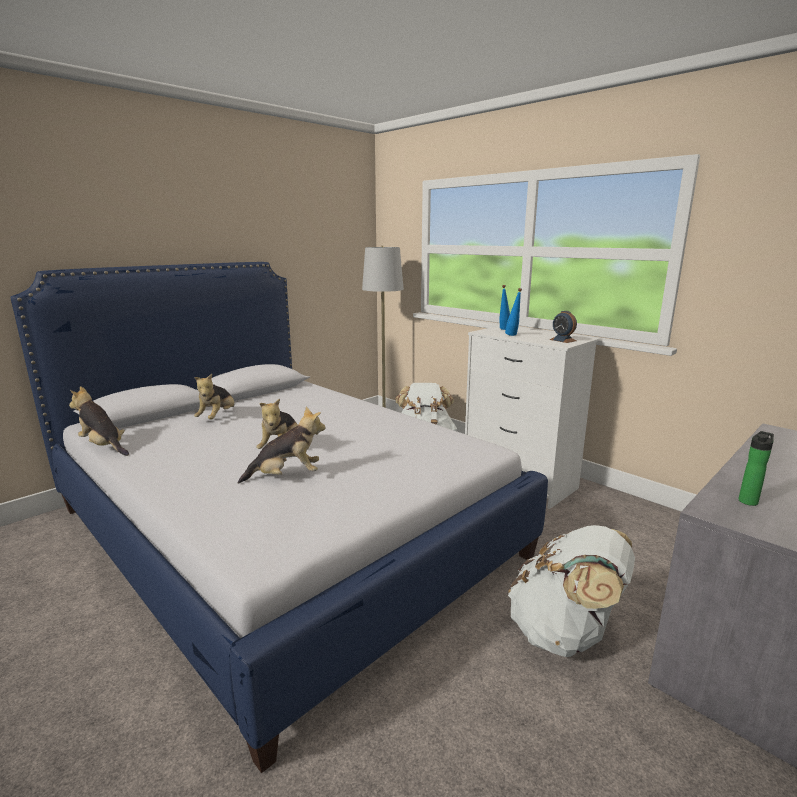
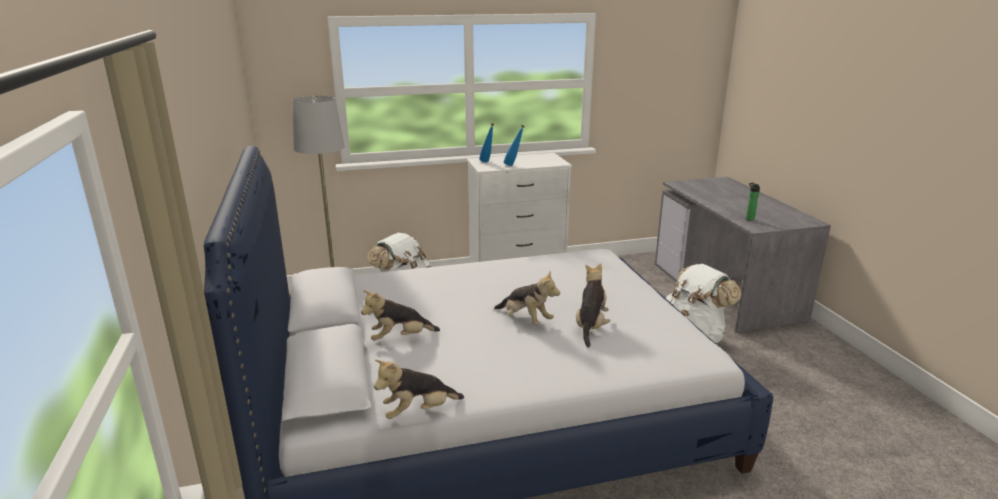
camera: 60 degrees left, 5 degrees up
(217, 417) = (400, 338): plush toy -> plush toy turned 120 degrees clockwise
(563, 340) = (547, 159): alarm clock -> none

